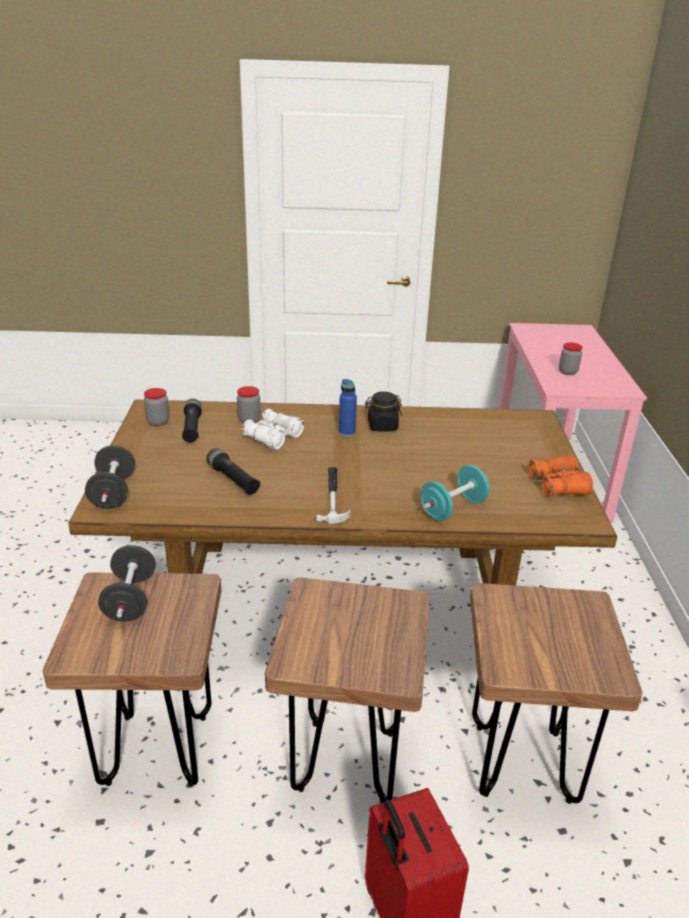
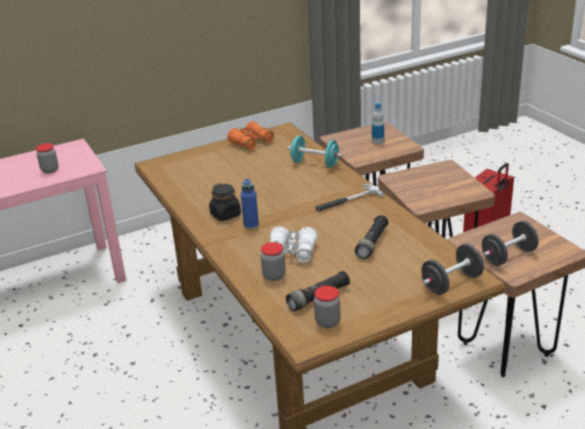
camera: 115 degrees left, 0 degrees up
(549, 643) = (377, 141): none -> bottle

